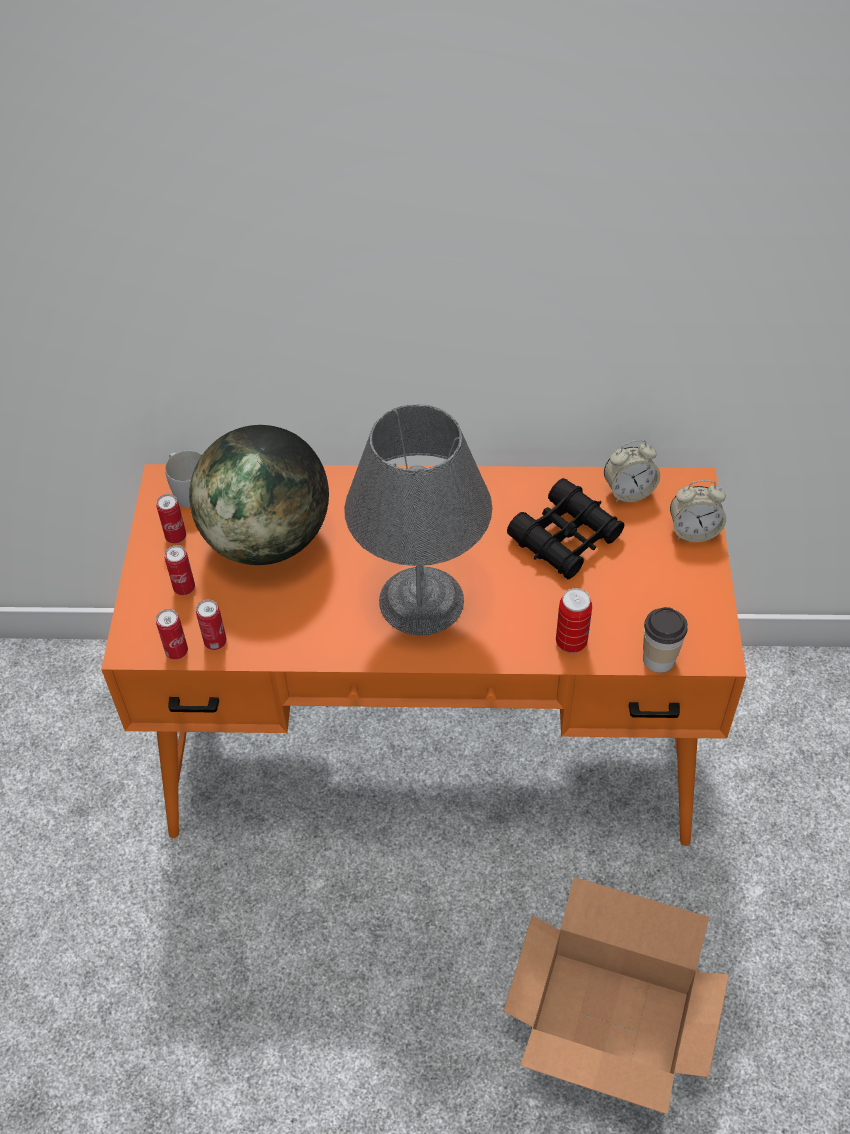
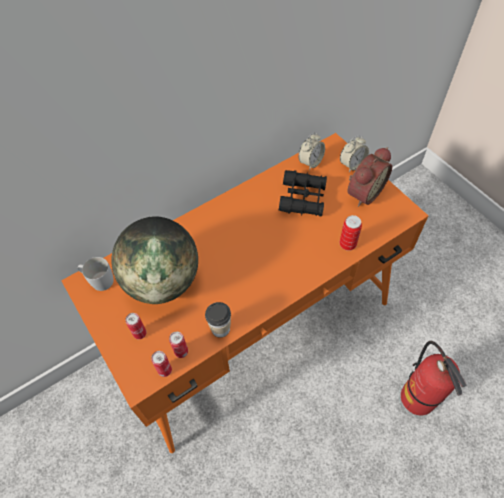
camera: 35 degrees left, 5 degrees up
(176, 537) = (112, 309): can -> none
(422, 601) = (265, 266): grey table lamp -> none
(610, 1025) = (418, 398): cardboard box -> fire extinguisher
(658, 659) = (389, 230): cup -> cup (220, 329)
(670, 582) = (363, 192): none -> alarm clock

